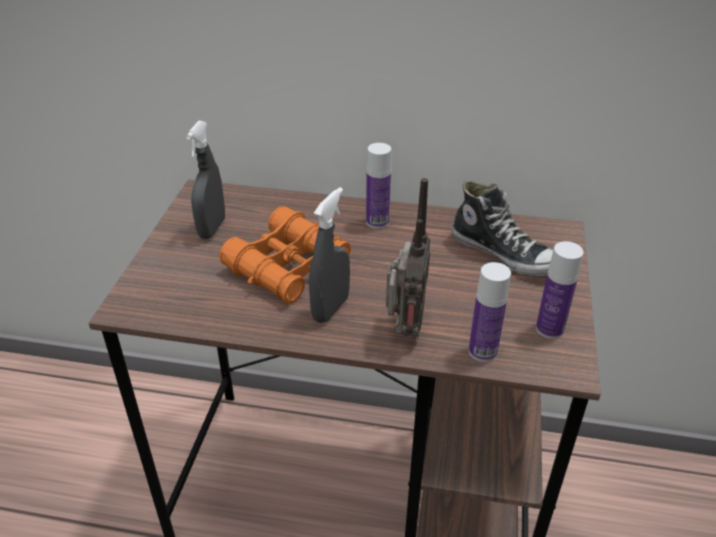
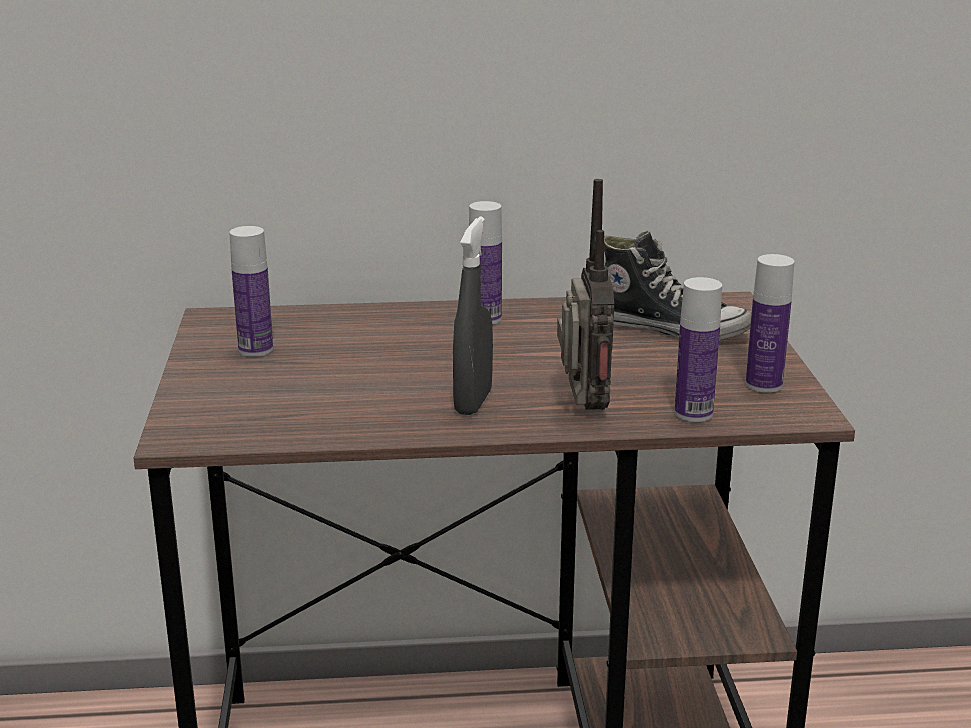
camera: 15 degrees left, 15 degrees down
(212, 228) = (255, 349): grey spray bottle -> bottle
(288, 266) = (389, 372): orange binoculars -> none

